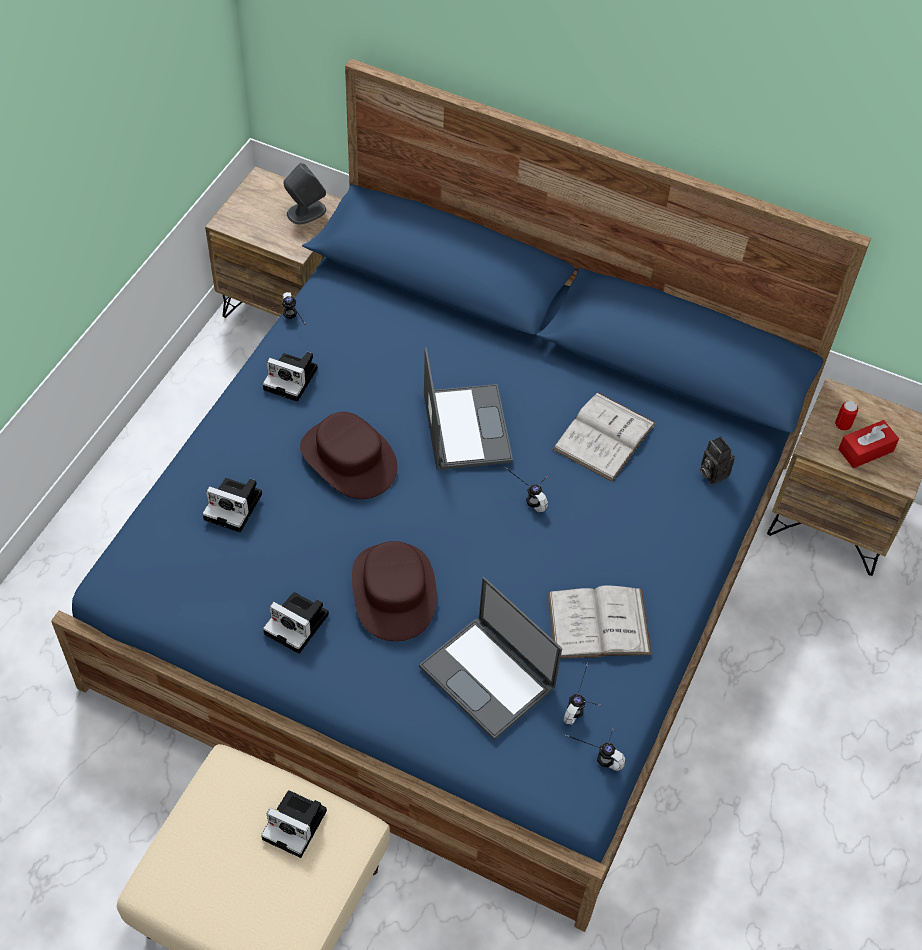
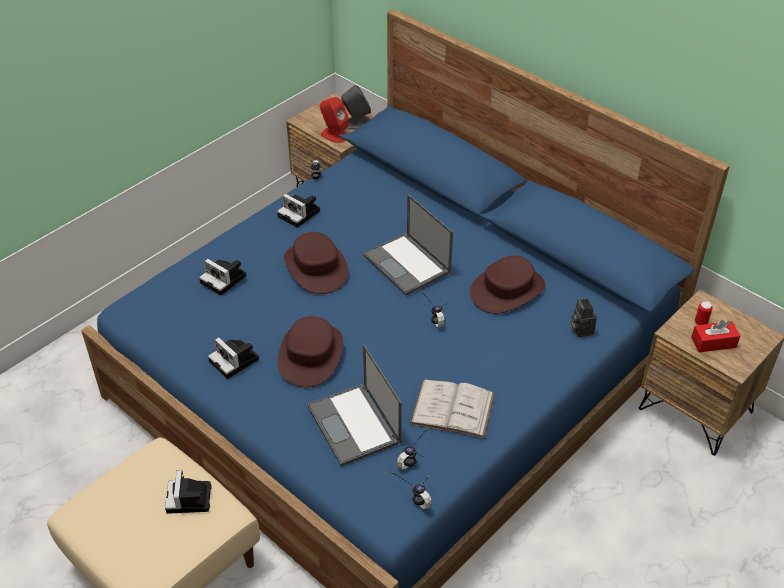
camera: 20 degrees right, 10 degrees down
(282, 237) = (334, 135): none -> red speaker
(297, 825) = (189, 500): camera -> camera turned 45 degrees clockwise
(466, 426) = (408, 264): laptop -> laptop turned 135 degrees clockwise
(604, 436) = (507, 290): white book -> brown hat

